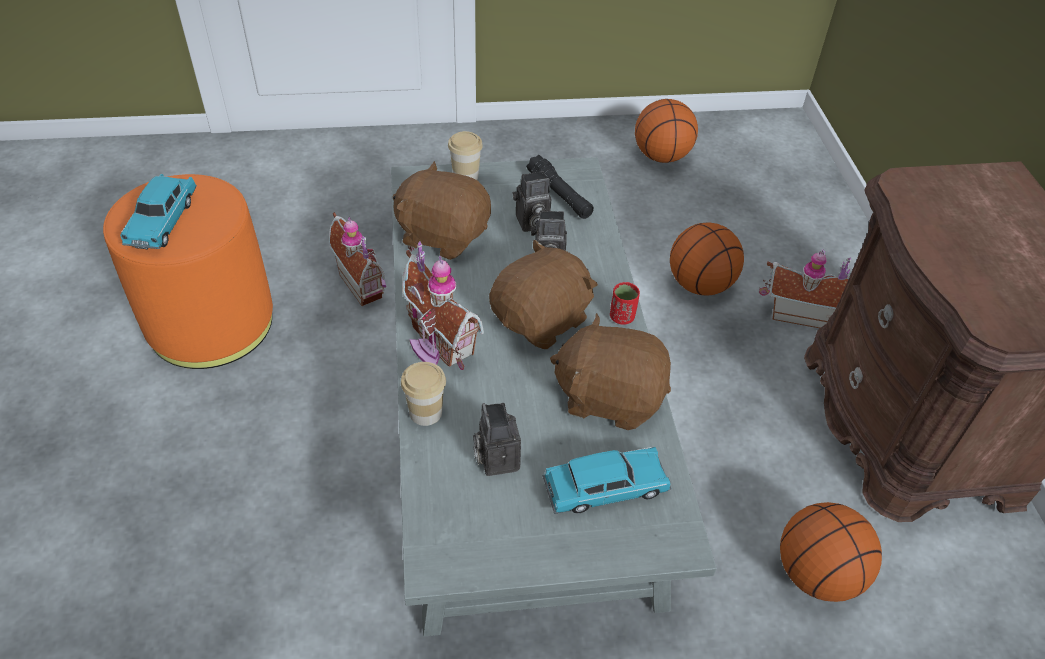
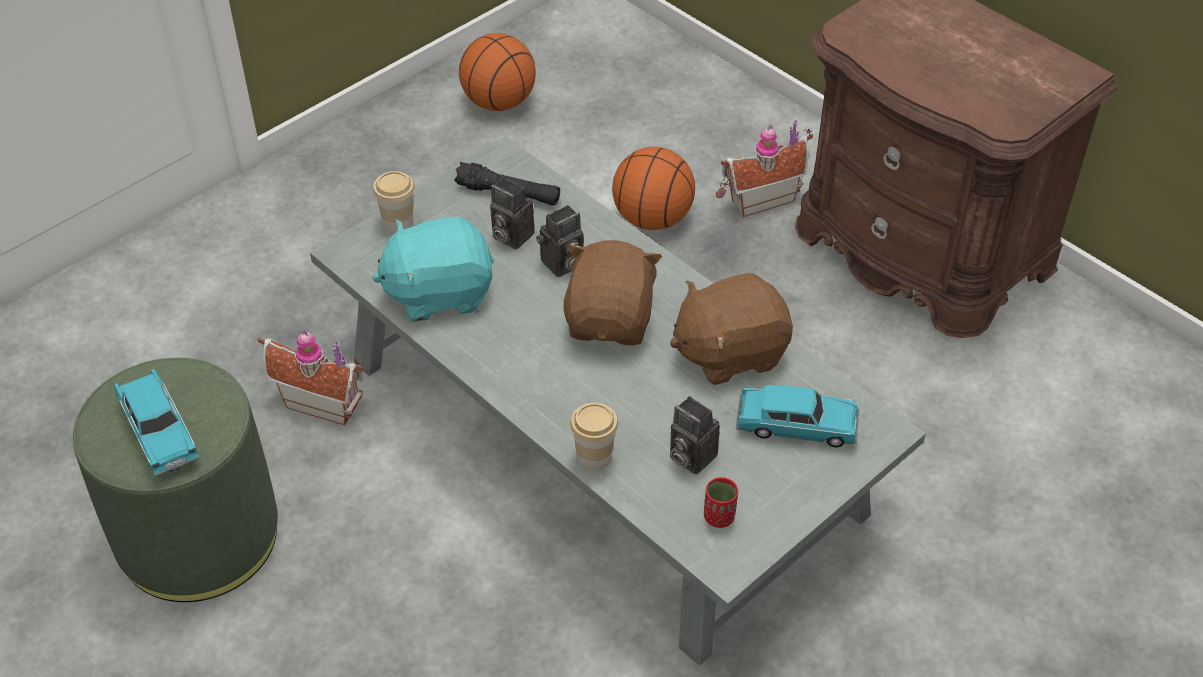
camera: 35 degrees left, 0 degrees up
(211, 323) = (198, 536): orange ottoman -> green ottoman
(437, 345) = (543, 395): toy house -> none
(443, 235) = (439, 292): brown plush toy -> turquoise plush toy
(531, 223) = (510, 236): camera -> camera turned 90 degrees clockwise
(605, 489) = (796, 427): turquoise toy car -> turquoise toy car turned 60 degrees clockwise
(622, 317) = (675, 278): red cup -> red cup (719, 517)
(817, 574) = (952, 415): basketball -> none

